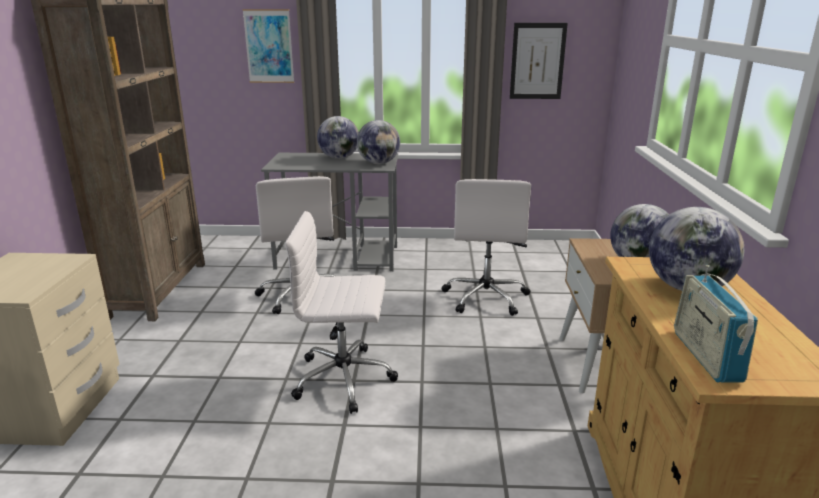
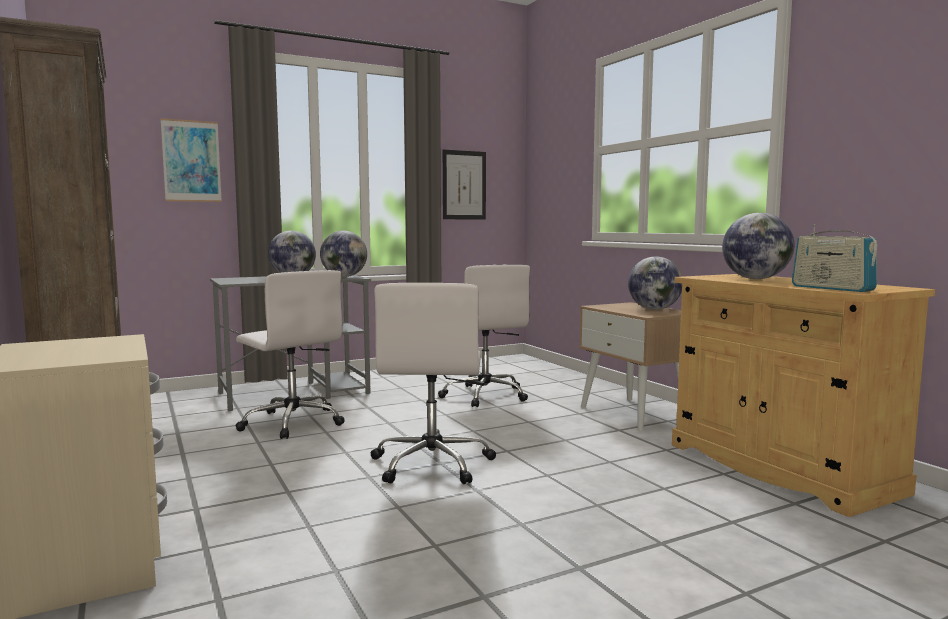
camera: 30 degrees left, 15 degrees down
(345, 379) = (432, 464): white office chair -> white office chair turned 60 degrees counterclockwise

